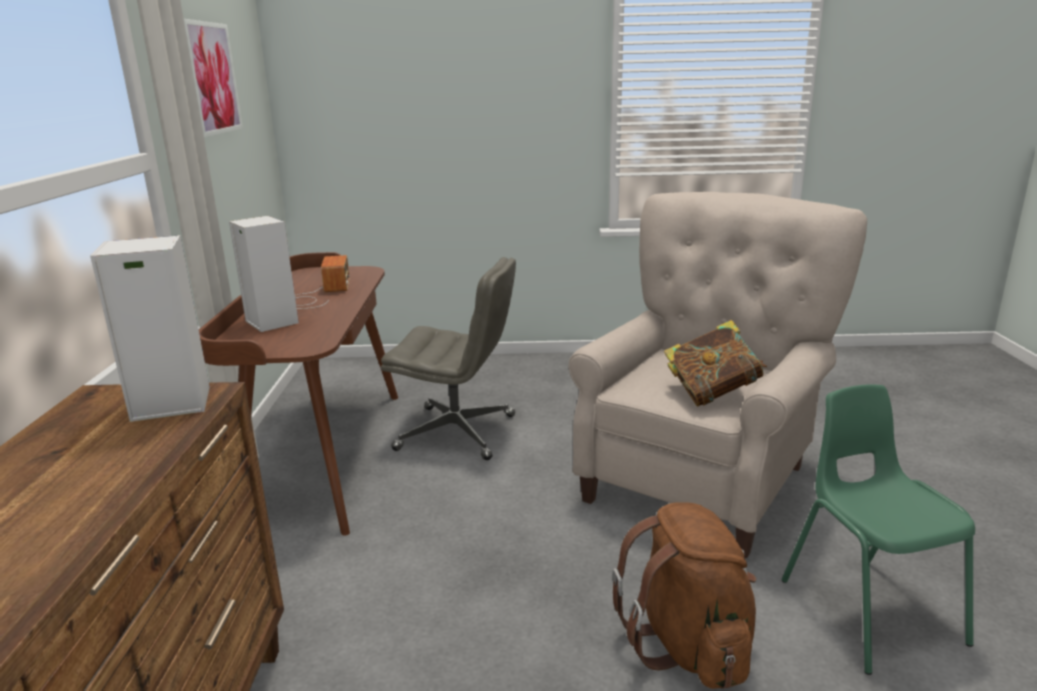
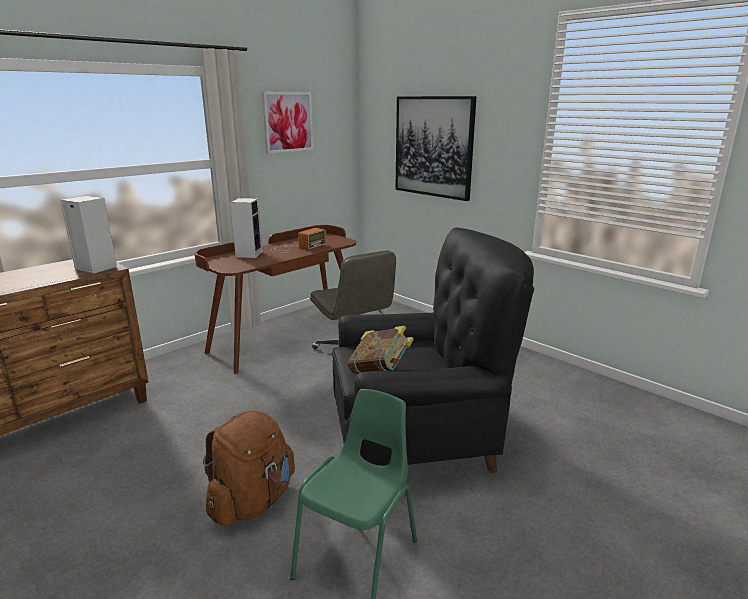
camera: 45 degrees right, 0 degrees up
(434, 108) = (433, 147): none -> picture
(701, 479) = (421, 441): beige armchair -> black armchair

